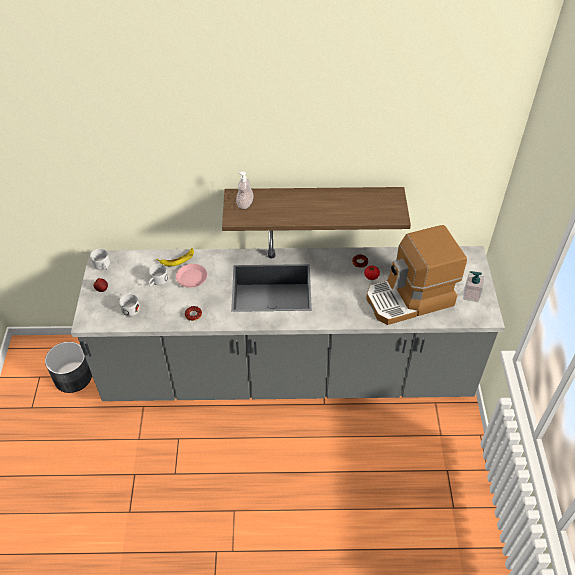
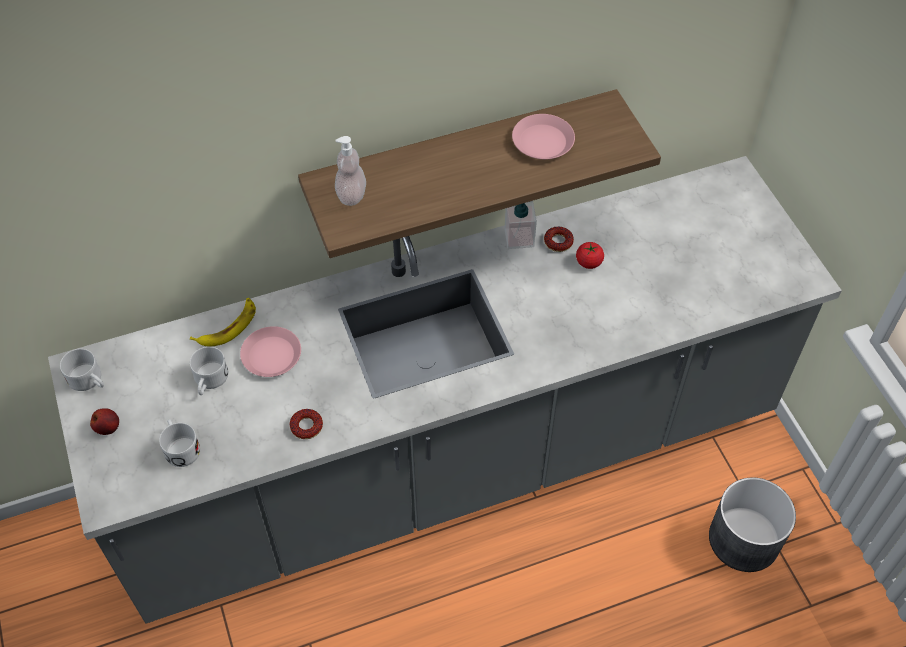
camera: 20 degrees left, 5 degrees up
(73, 376) = (64, 592): grey planter -> grey planter (743, 538)
(352, 203) = (543, 142): none -> pink plate
(410, 299) = (671, 285): coffee machine -> none
(471, 295) = (765, 249): soap dispenser -> soap dispenser (519, 238)

